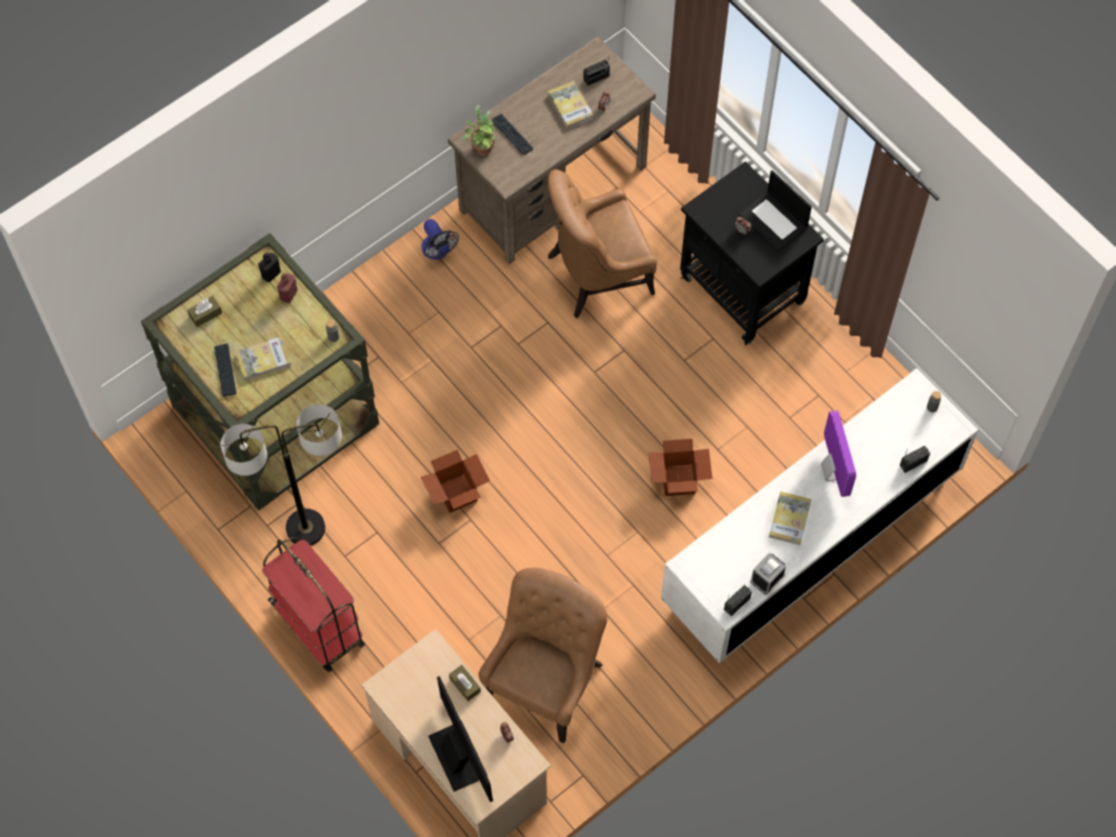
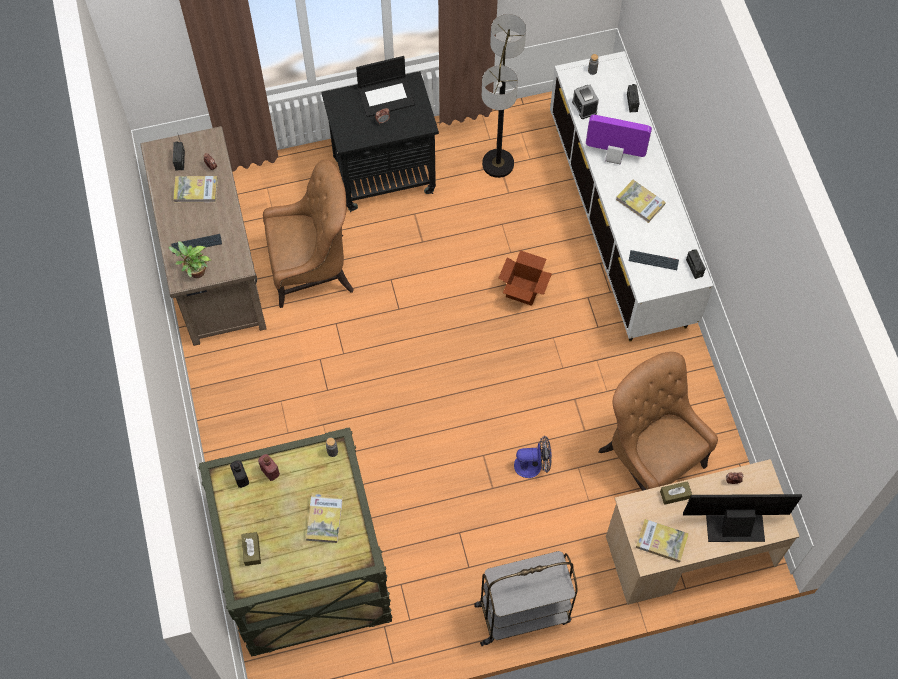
camera: 65 degrees left, 0 degrees up
(225, 370) = (319, 555): keyboard -> keyboard (653, 261)
(306, 528) = (428, 588): floor lamp -> floor lamp (498, 164)
(319, 627) = (523, 614): red cart -> grey cart
(408, 691) = (661, 541): none -> book
(438, 251) = (223, 378): fan -> fan (533, 465)
(456, 493) = (454, 456): cardboard box -> none
(598, 274) = (312, 268): brown chair -> brown chair turned 105 degrees counterclockwise
(767, 578) = (681, 238): alarm clock -> alarm clock (584, 107)

